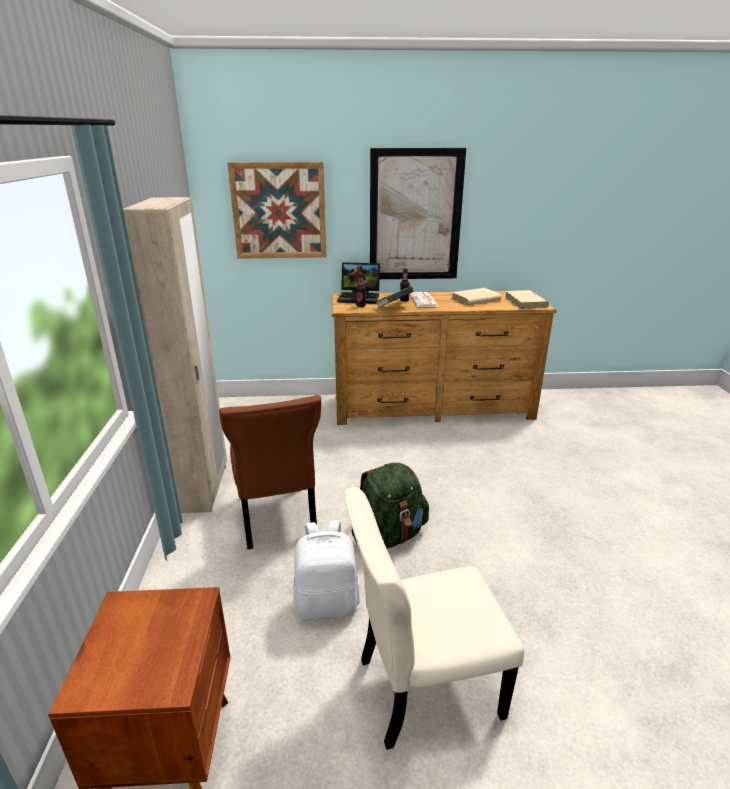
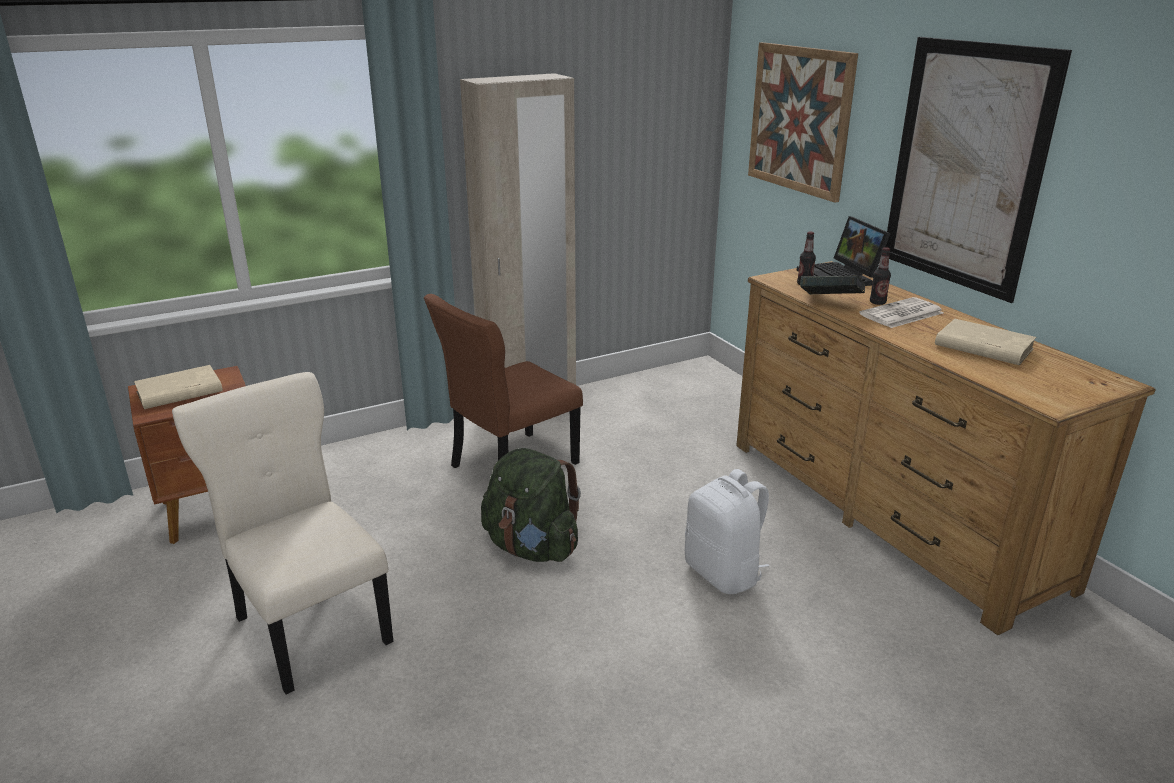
camera: 65 degrees right, 0 degrees up
(327, 604) = (399, 535): white backpack -> white backpack (724, 573)
(526, 302) = (1049, 388): beige book -> beige book (178, 392)

